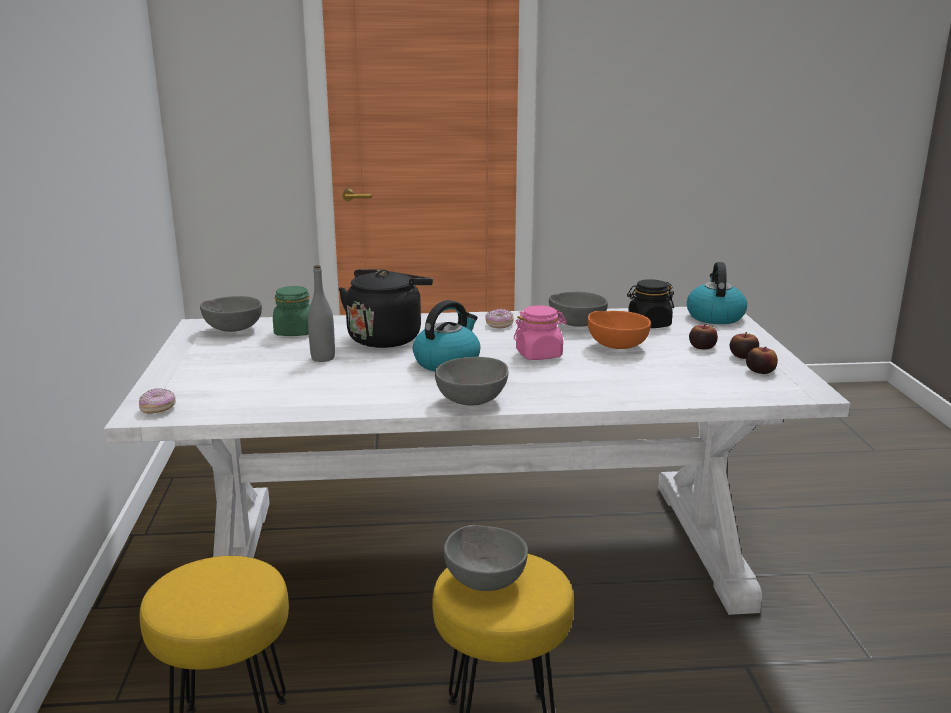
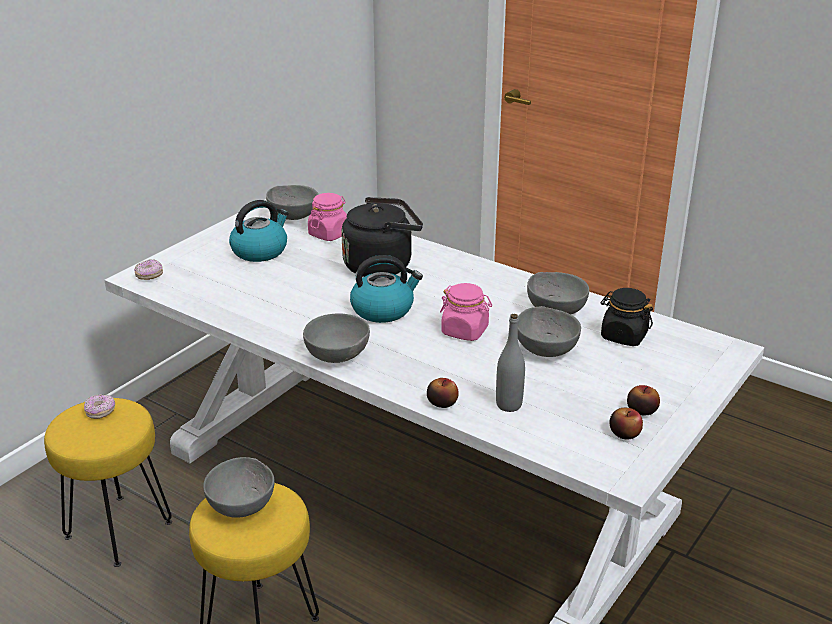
camera: 40 degrees right, 10 degrees up
(294, 332) = (329, 234): green jar -> pink jar
(323, 358) = (307, 269): grey bottle -> grey bottle (508, 405)
(499, 325) = (489, 285): donut -> donut (100, 412)
(616, 346) = (546, 349): orange bowl -> grey bowl
(702, 347) = (622, 383): apple -> apple (442, 402)
(714, 316) = (709, 352): kettle -> kettle (260, 251)

